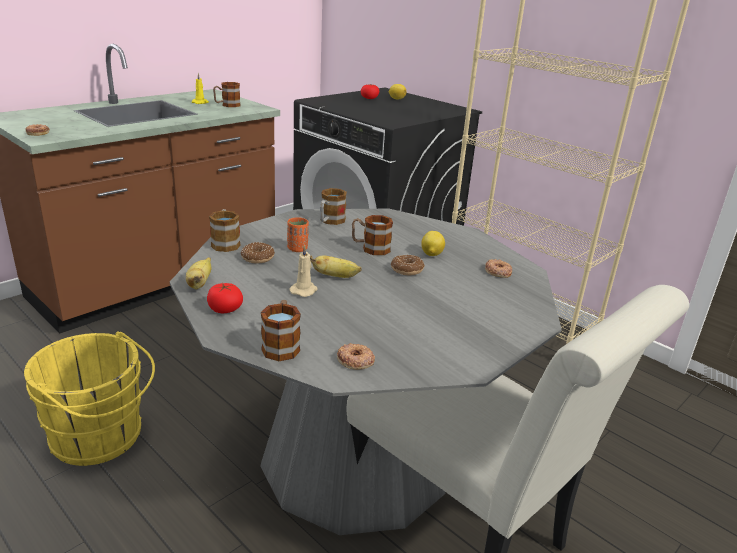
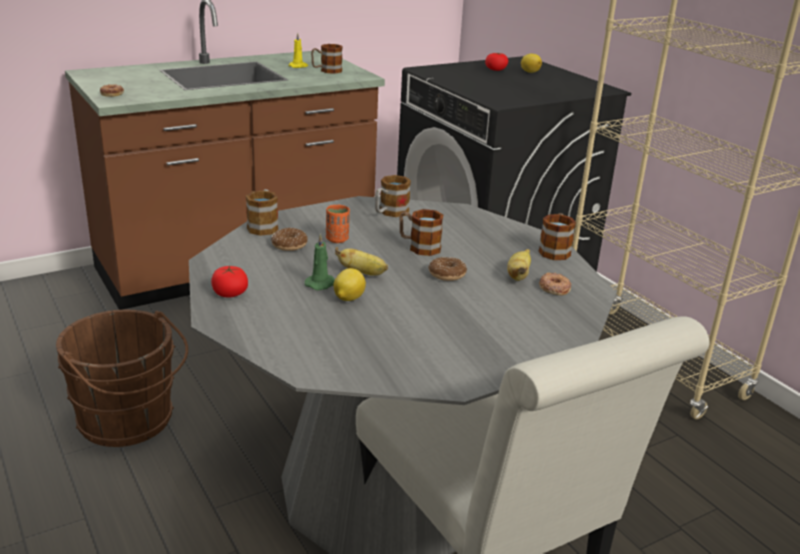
camera: 15 degrees right, 0 degrees up
(101, 438) = (129, 422): yellow bucket -> brown bucket
(200, 284) = (217, 265): banana -> banana (518, 276)
(281, 345) = (268, 335): mug -> mug (555, 250)
(304, 290) = (321, 284): beige candle -> green candle
(355, 360) = (336, 360): donut -> none
(431, 254) = (486, 260): lemon -> lemon (348, 298)

